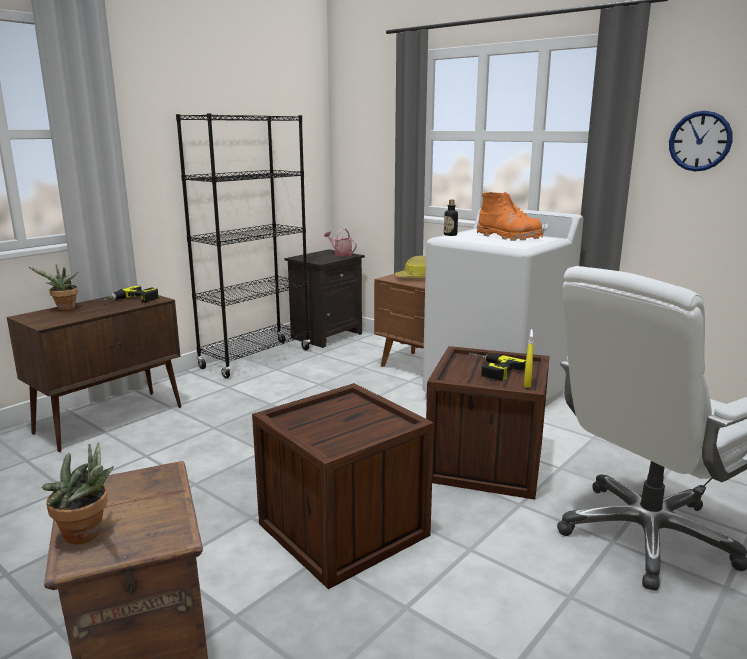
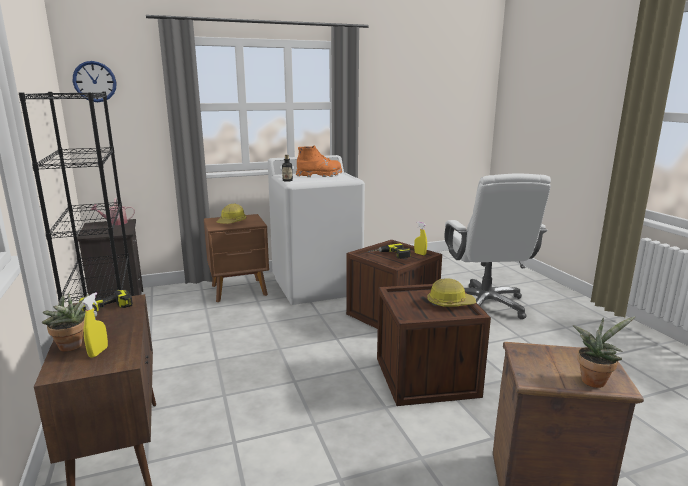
camera: 60 degrees left, 0 degrees up
(59, 316) = (98, 352): none -> yellow spray bottle
(357, 433) = (450, 303): none -> hard hat
(700, 141) = (384, 107): wall clock -> wall clock (94, 81)

